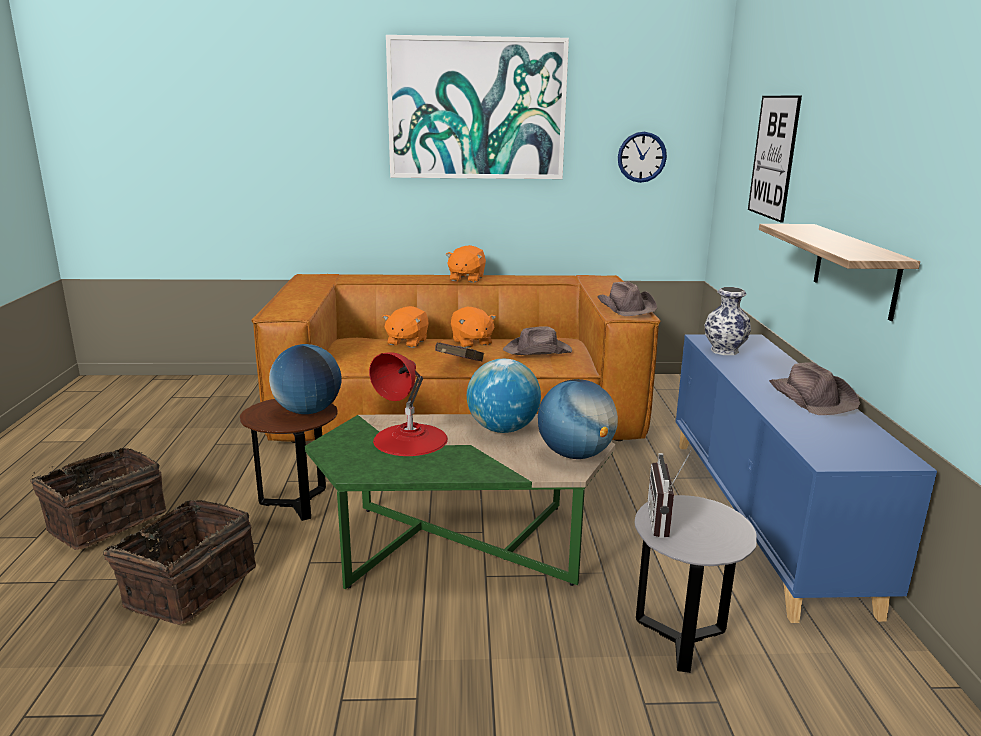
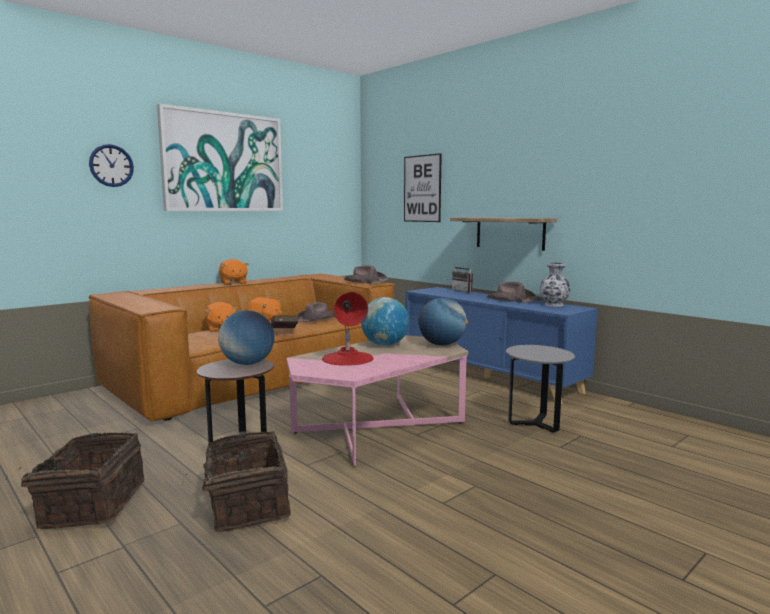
camera: 40 degrees left, 10 degrees down
(461, 544) = (379, 428): green coffee table -> pink coffee table
(641, 157) = (323, 197): wall clock -> wall clock (111, 165)
(666, 522) = (527, 354): radio -> radio (464, 291)
(724, 350) = (438, 293): vase -> vase (553, 305)

